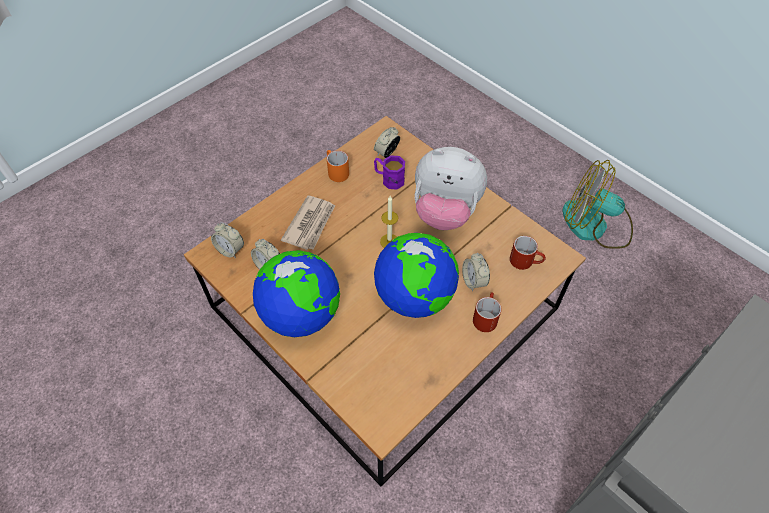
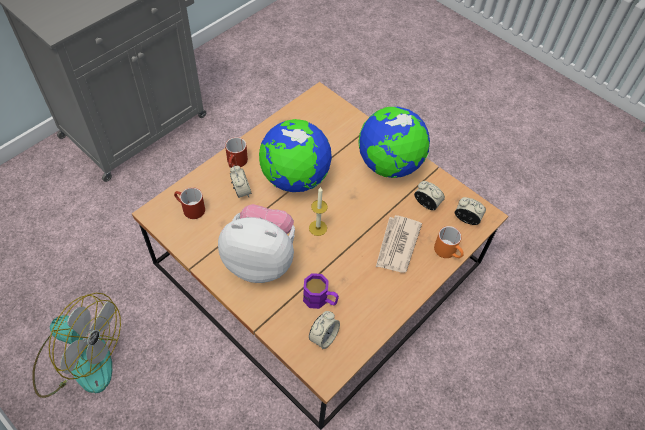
camera: 175 degrees right, 0 degrees up
(335, 172) = (381, 309): orange mug -> orange mug (448, 251)

